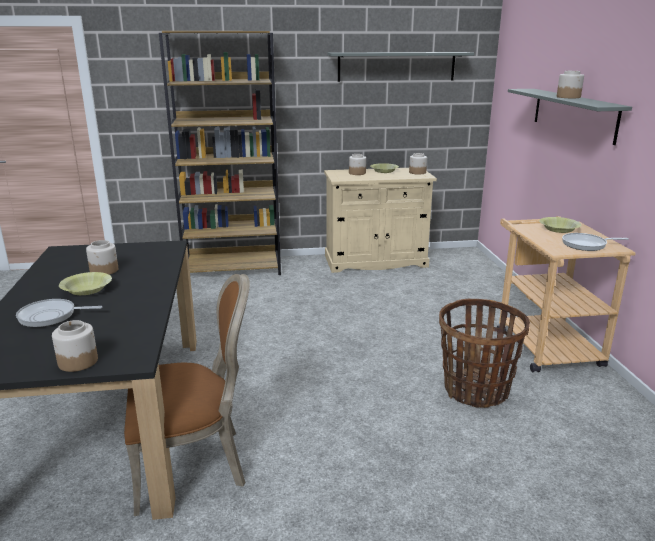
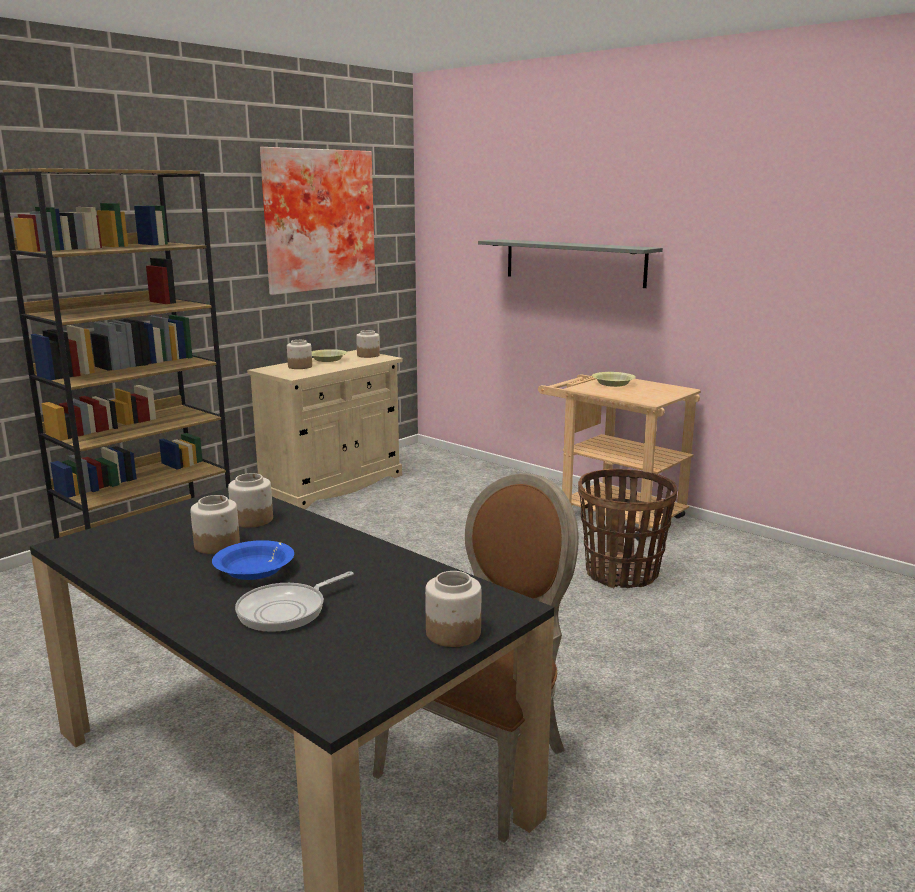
camera: 40 degrees left, 5 degrees down
(87, 290) = (255, 570): yellow bowl -> blue bowl
(396, 66) = (317, 220): grey shelf -> picture
(568, 97) = (575, 244): jar -> jar (252, 519)
(586, 245) = (659, 391): frying pan -> none

